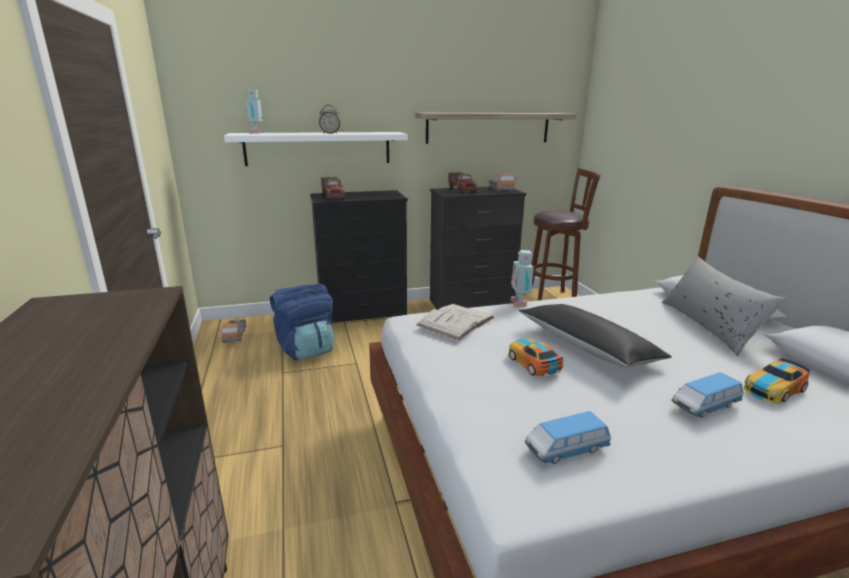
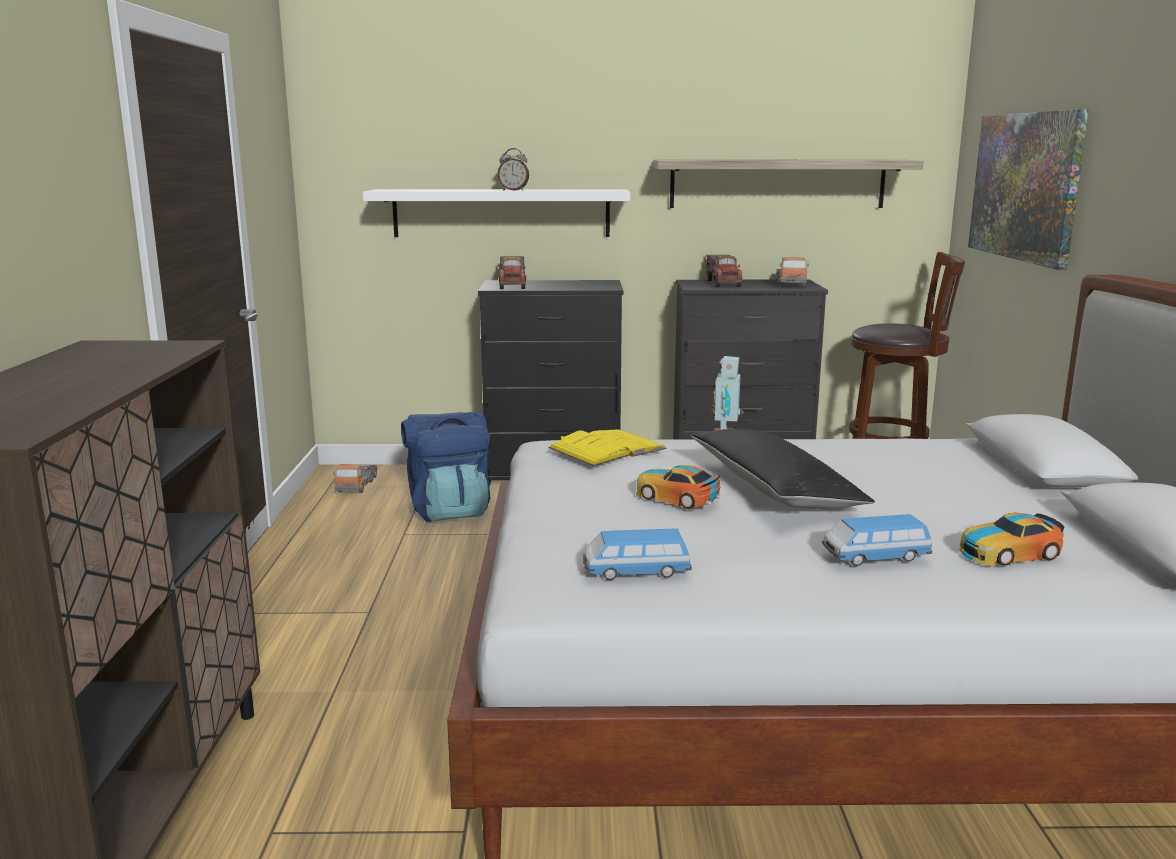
camera: 15 degrees right, 5 degrees down
(256, 133) = (411, 189): toy robot -> none
(455, 321) = (607, 448): white book -> yellow book
(533, 363) = (676, 497): toy car -> toy car turned 45 degrees counterclockwise
(646, 130) = (1025, 186): none -> picture
(709, 325) = (1004, 484): grey pillow -> none

